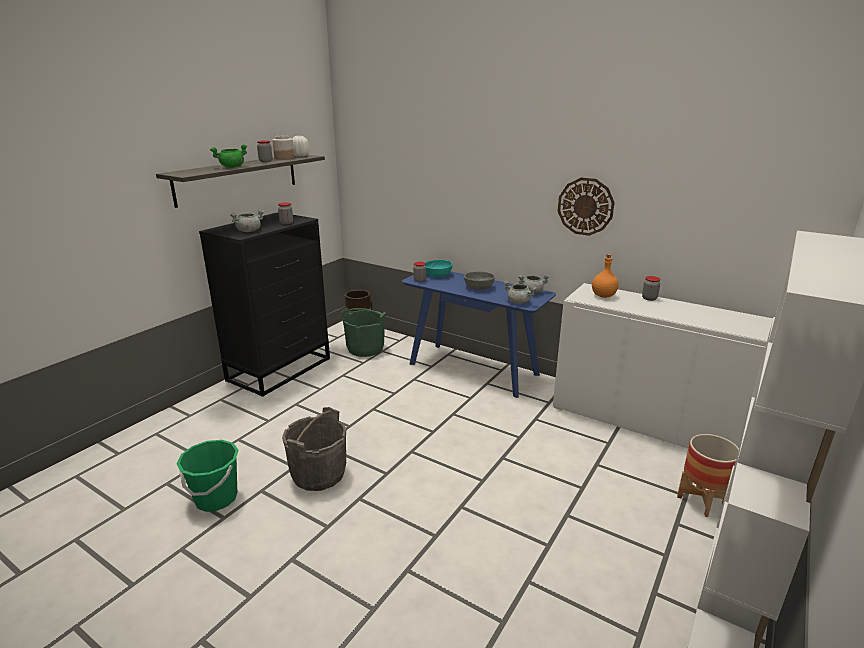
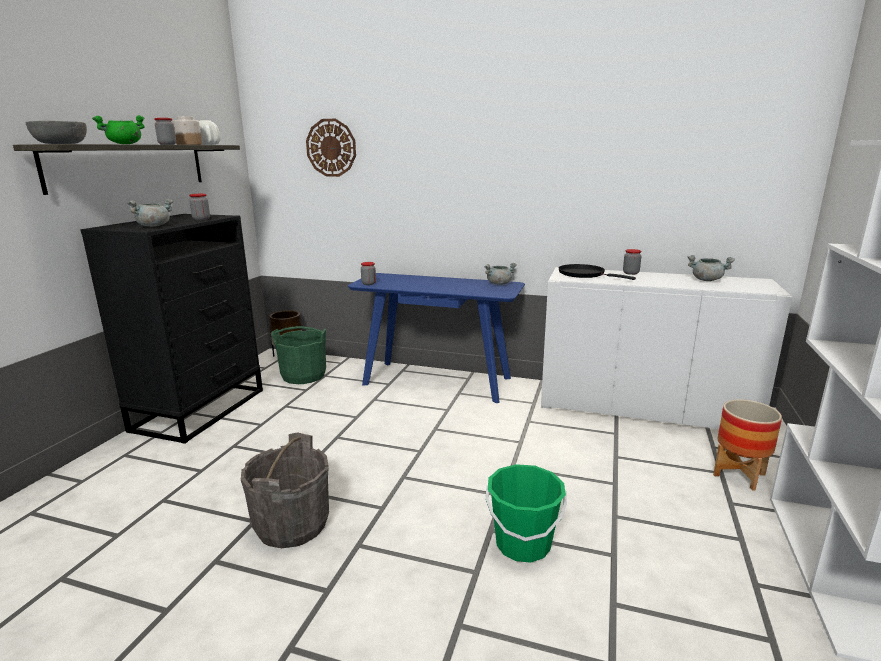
camera: 15 degrees left, 5 degrees down
(216, 498) = (147, 585): green bucket -> green bucket (523, 544)
(437, 275) = (386, 278): turquoise bowl -> none
(478, 287) = (439, 284): grey bowl -> grey bowl (60, 144)
(519, 302) = (492, 292): grey cooking pot -> grey cooking pot (707, 280)
(585, 206) = (551, 183): wall clock -> wall clock (331, 148)
(603, 295) = (584, 274): orange bottle -> black frying pan

